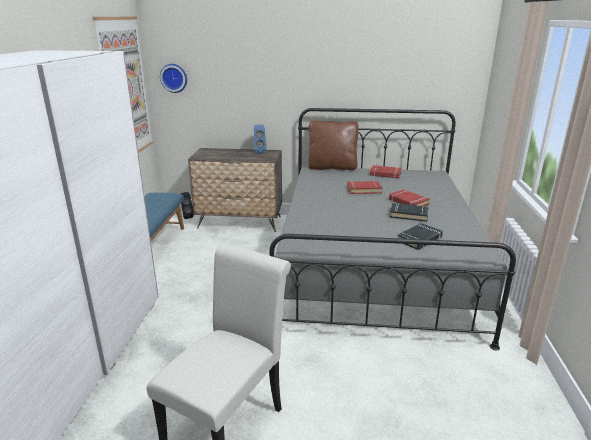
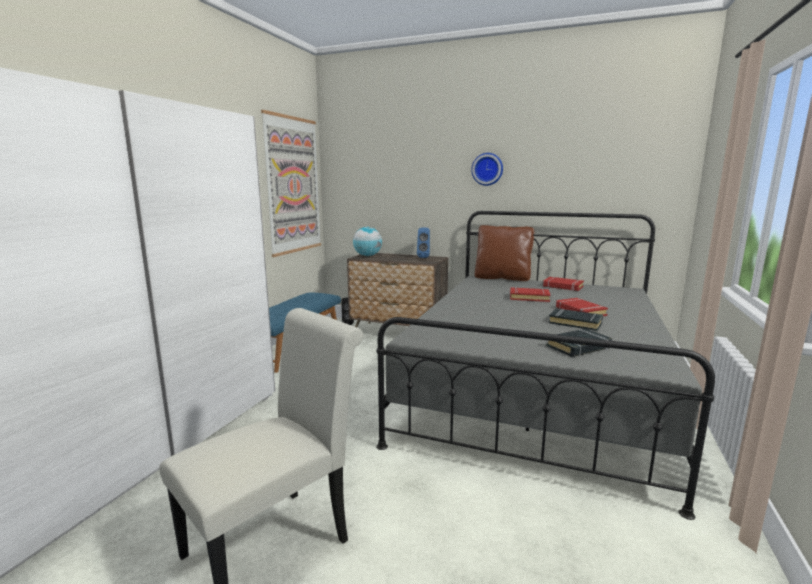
camera: 15 degrees right, 10 degrees down
(174, 78) = (346, 181): wall clock -> wall clock (487, 169)
(205, 153) = (367, 256): none -> globe

